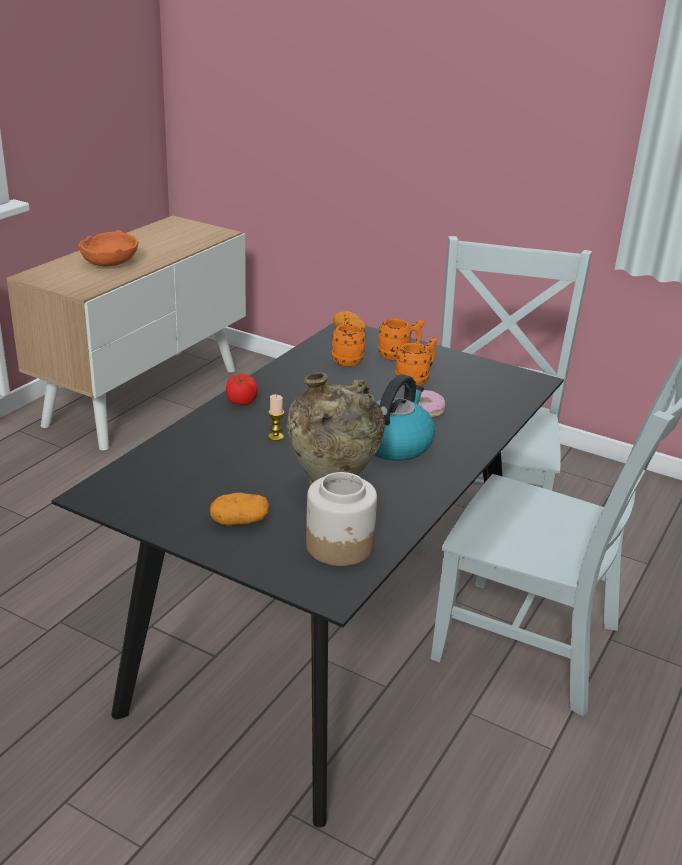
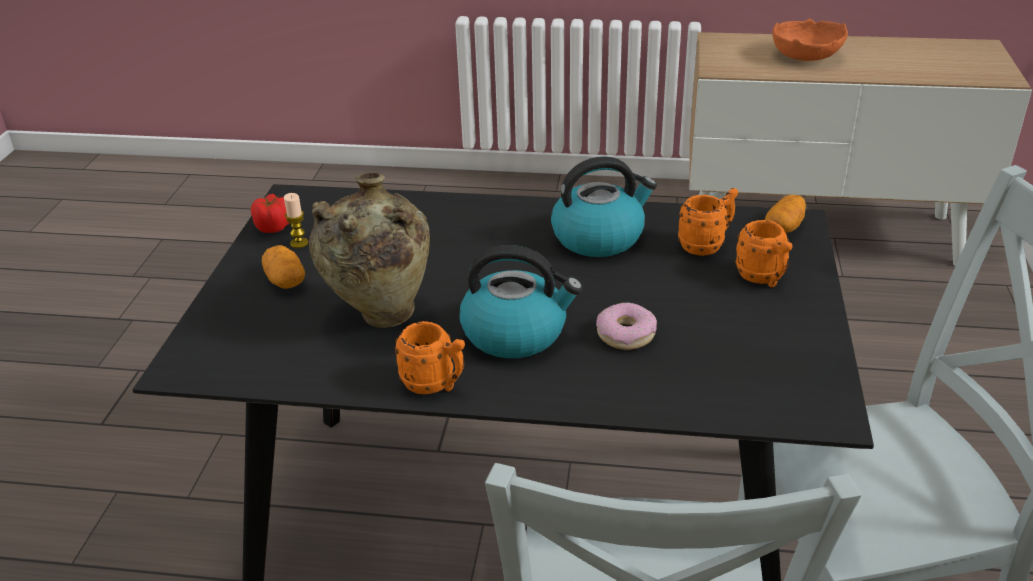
camera: 70 degrees right, 5 degrees up
(240, 401) = (528, 211): tomato -> tomato (273, 227)
(276, 437) = (467, 253): candle -> candle (299, 243)
(302, 387) = (599, 237): none -> kettle
(340, 546) = (268, 351): jar -> none
(416, 380) = (705, 309): orange mug -> orange mug (435, 385)

